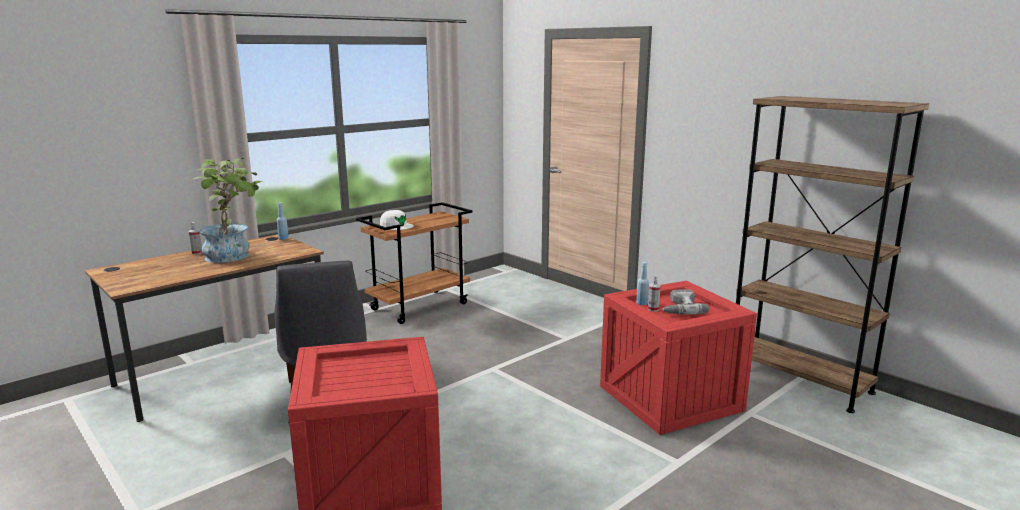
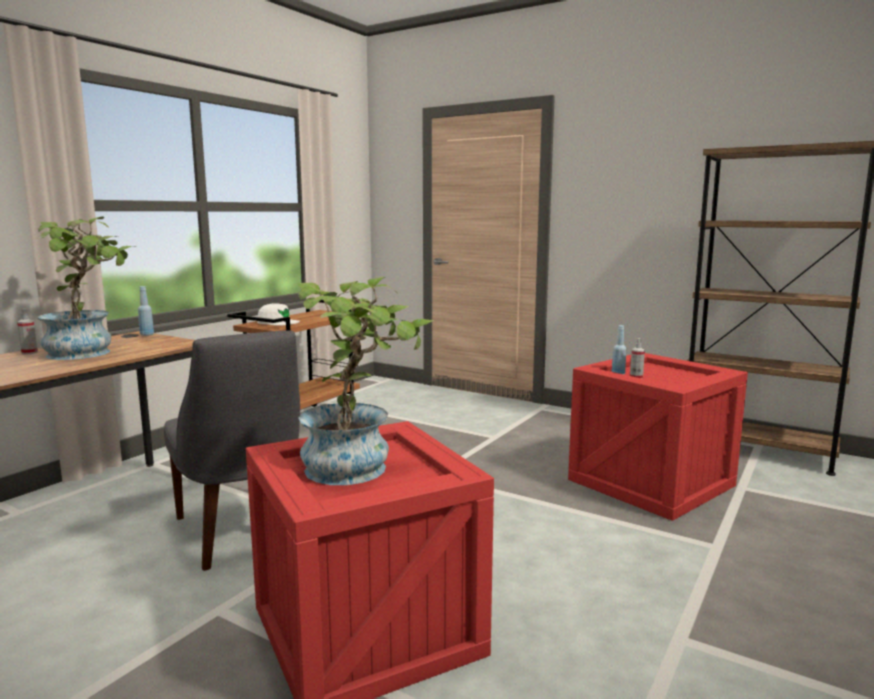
camera: 15 degrees left, 5 degrees down
(363, 371) = (358, 466): none -> potted plant
(679, 308) = (661, 375): power drill -> none

